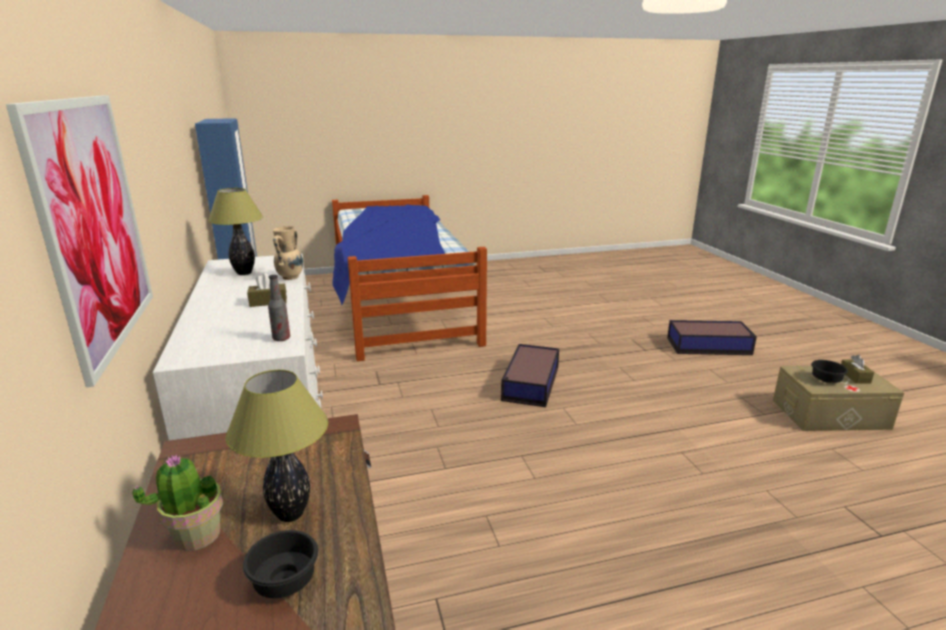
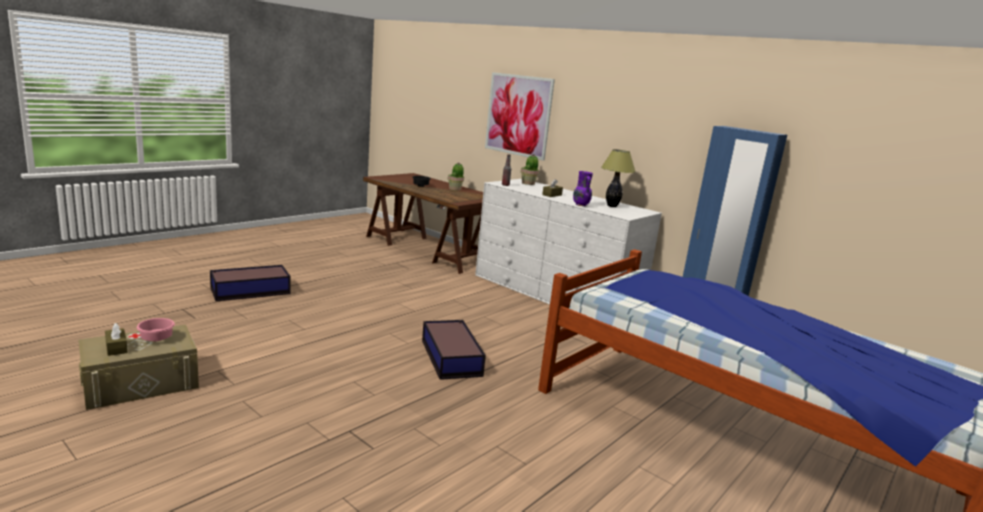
camera: 145 degrees right, 5 degrees down
(205, 344) = (528, 183): none -> potted plant
(290, 277) = (581, 205): beige vase -> purple vase
(290, 514) = (438, 191): table lamp -> none
(709, 346) = (250, 464): storage box -> storage box (249, 291)
(826, 380) = (157, 338): black bowl -> pink bowl

